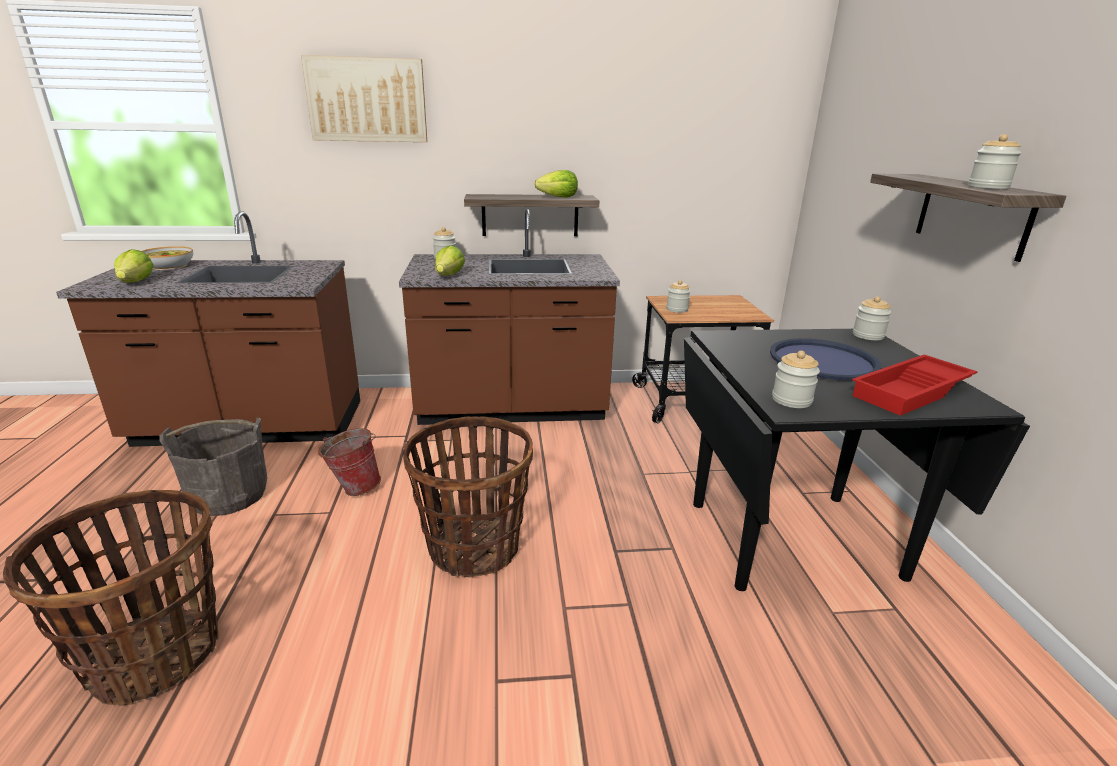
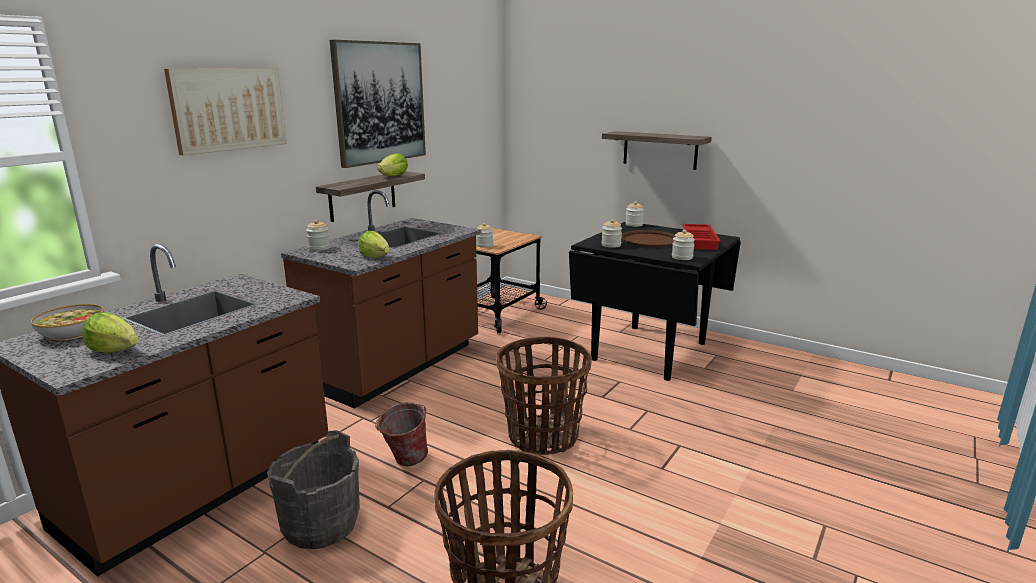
camera: 50 degrees left, 5 degrees down
(569, 108) = (380, 103): none -> picture
(822, 360) = (649, 240): blue tray -> brown tray
(988, 187) = (677, 136): jar -> jar (611, 245)

